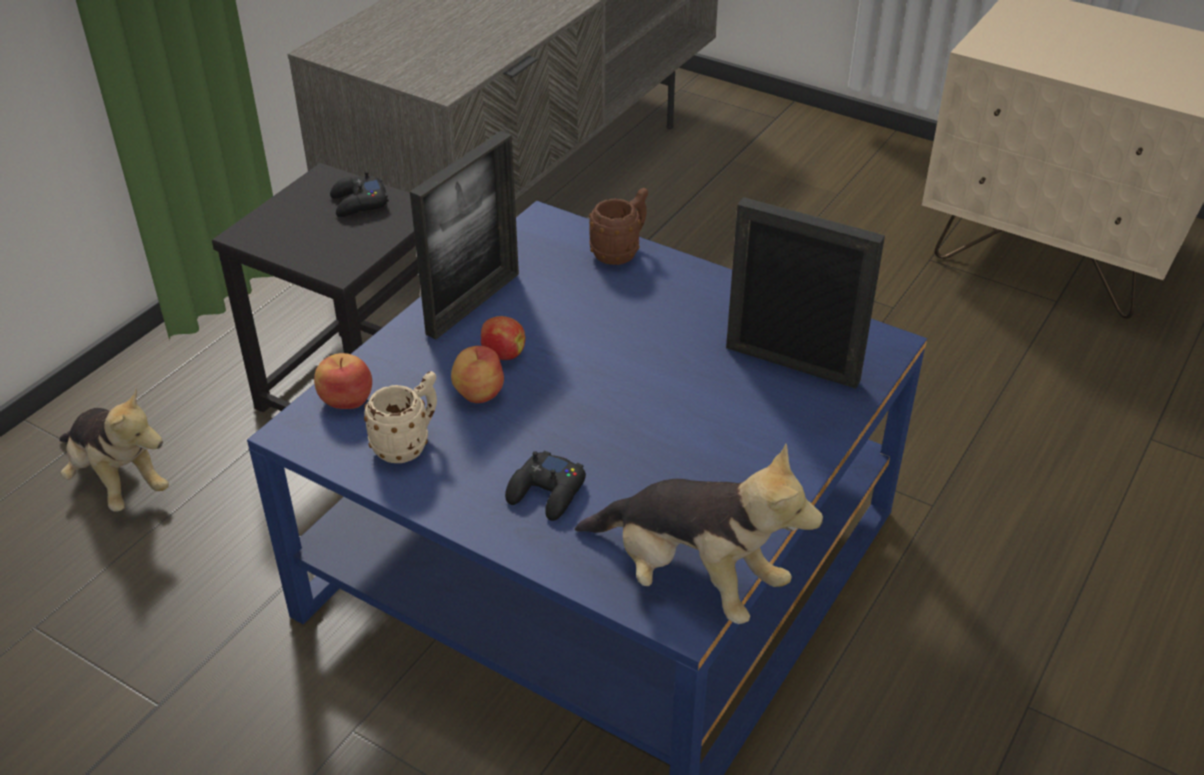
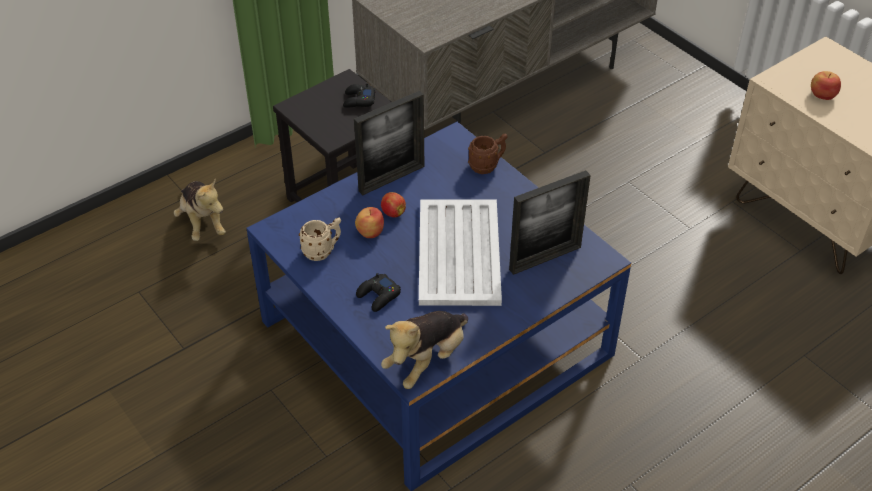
camera: 20 degrees right, 5 degrees up
(346, 399) = (302, 218): apple -> apple (822, 95)
(648, 387) = (459, 252): none -> white tray
(690, 578) = (426, 360): plush toy -> plush toy turned 75 degrees clockwise
(792, 364) = (545, 258): picture frame -> picture frame turned 105 degrees clockwise

